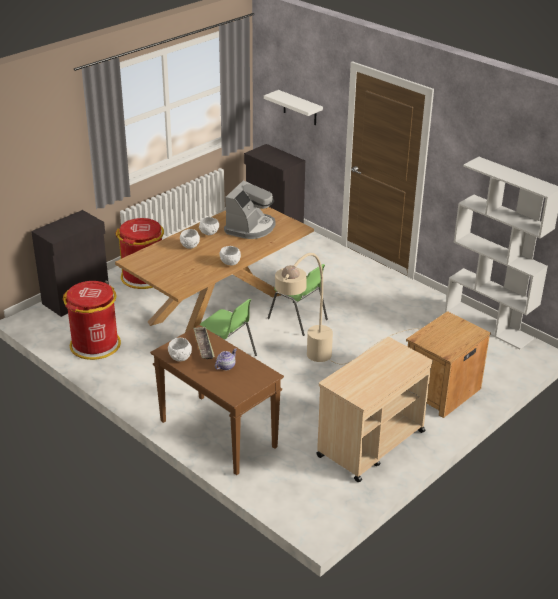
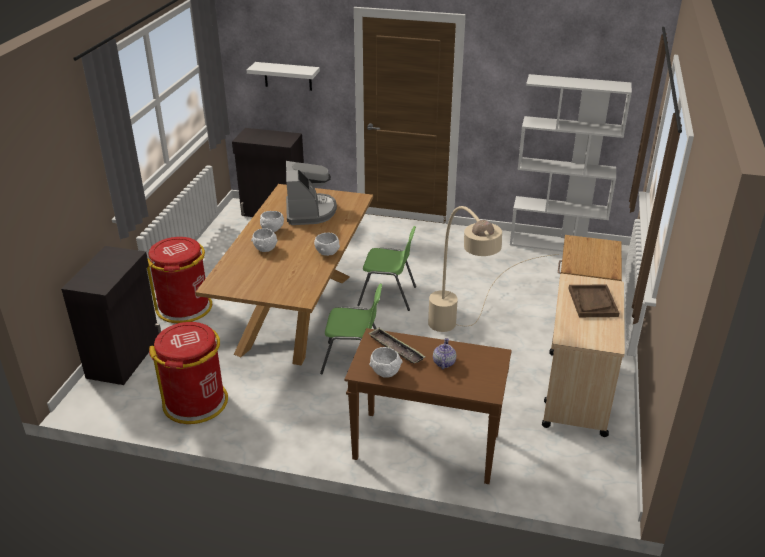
camera: 30 degrees left, 0 degrees up
(386, 366) = (592, 302): none -> brown tray

